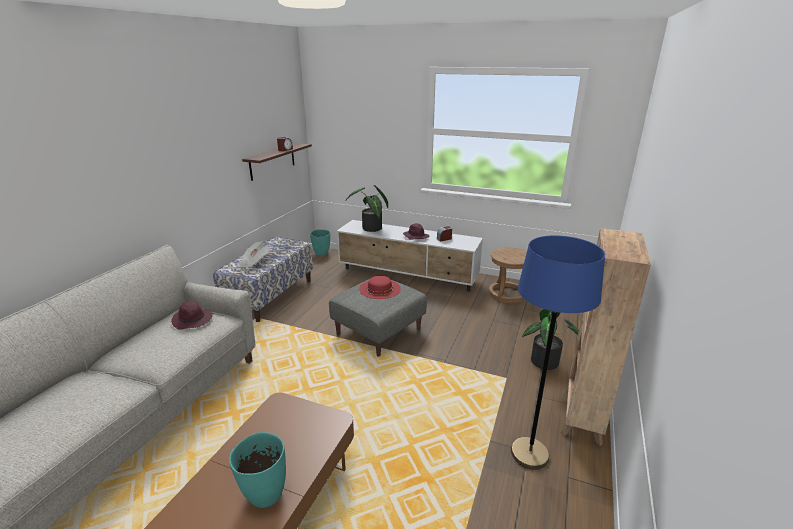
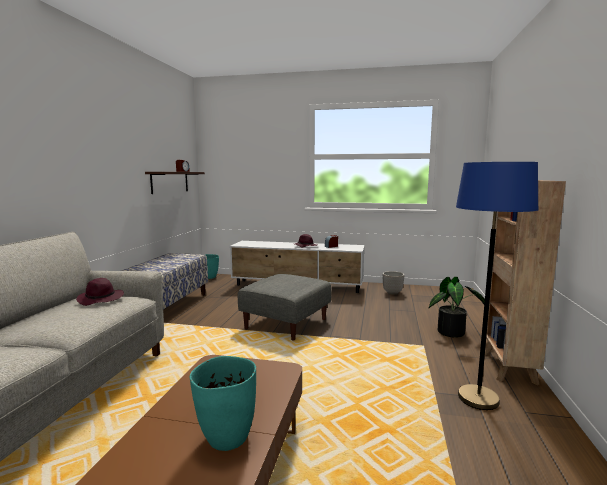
camera: 10 degrees left, 15 degrees down
(254, 262) = (154, 267): newspaper -> none
(371, 229) = (262, 244): potted plant -> none
(379, 289) = (285, 279): red hat -> none
(507, 294) = (392, 292): brown stool -> planter

